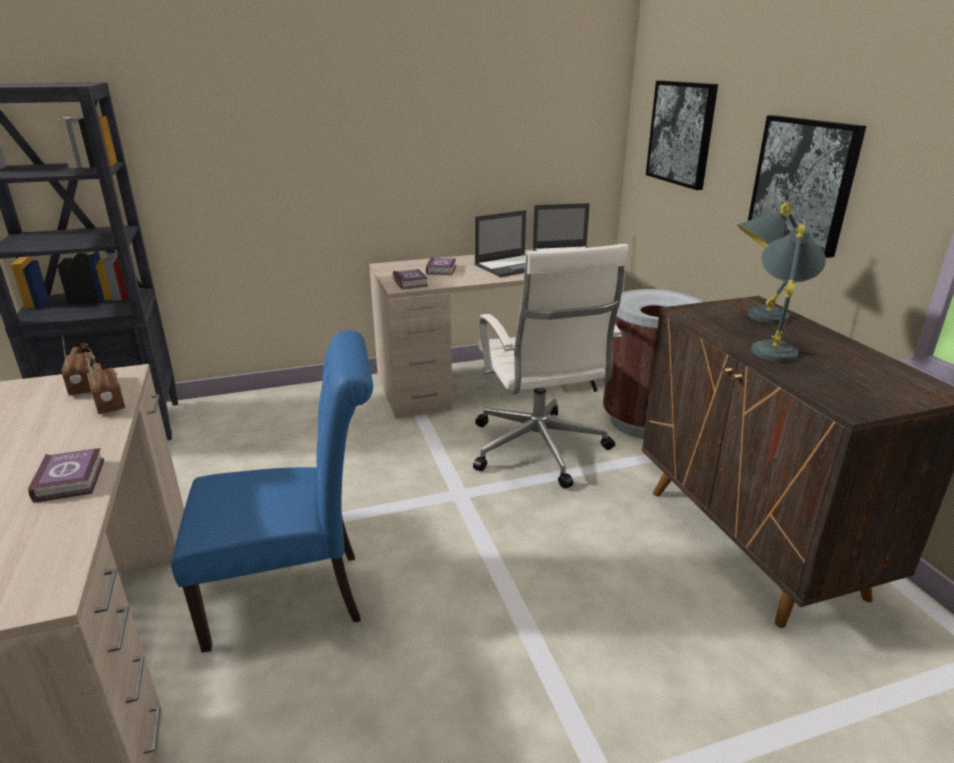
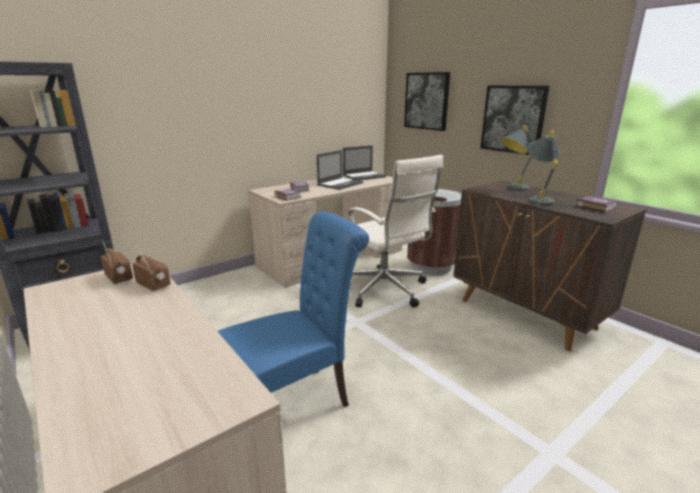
camera: 20 degrees left, 5 degrees down
(72, 479) = (178, 330): book -> book (594, 207)

